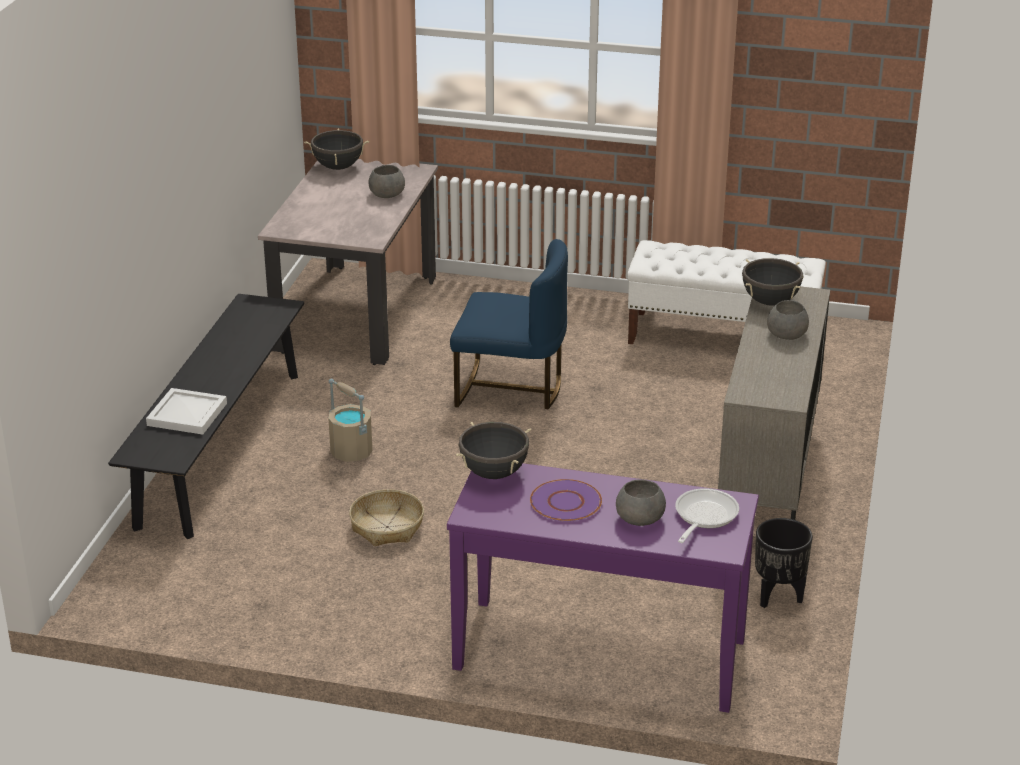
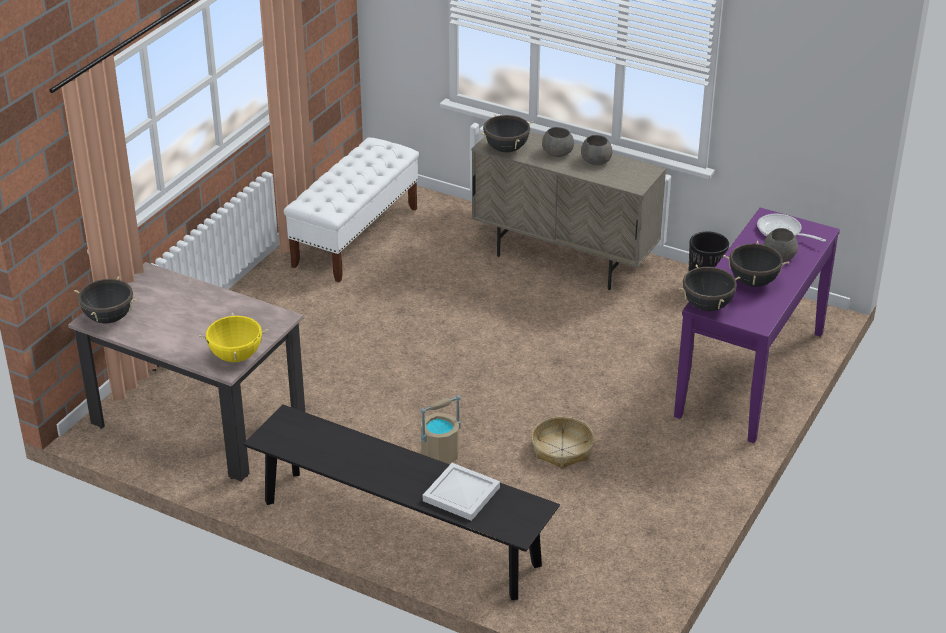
camera: 75 degrees left, 5 degrees up
(299, 230) = (236, 356): none -> yellow cooking pot
(386, 194) = (190, 298): grey bowl -> grey bowl (596, 161)
(510, 388) = (379, 353): blue chair -> none
(566, 502) = (753, 282): purple plate -> black cooking pot

